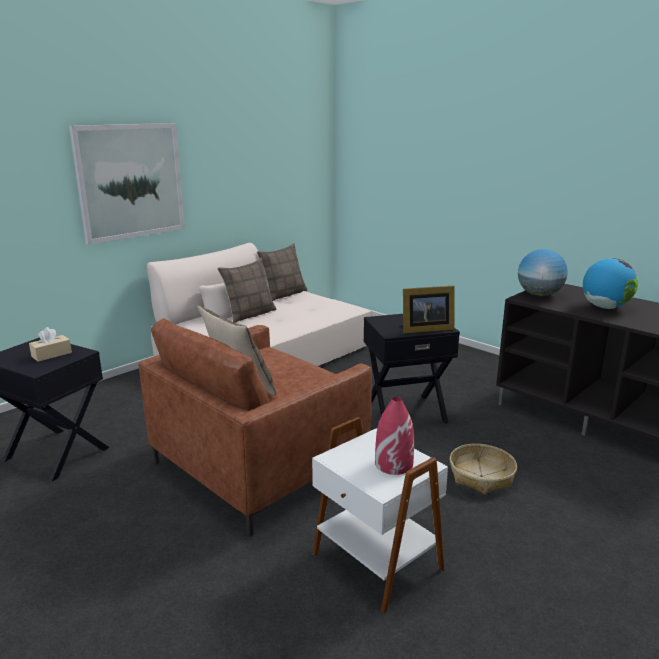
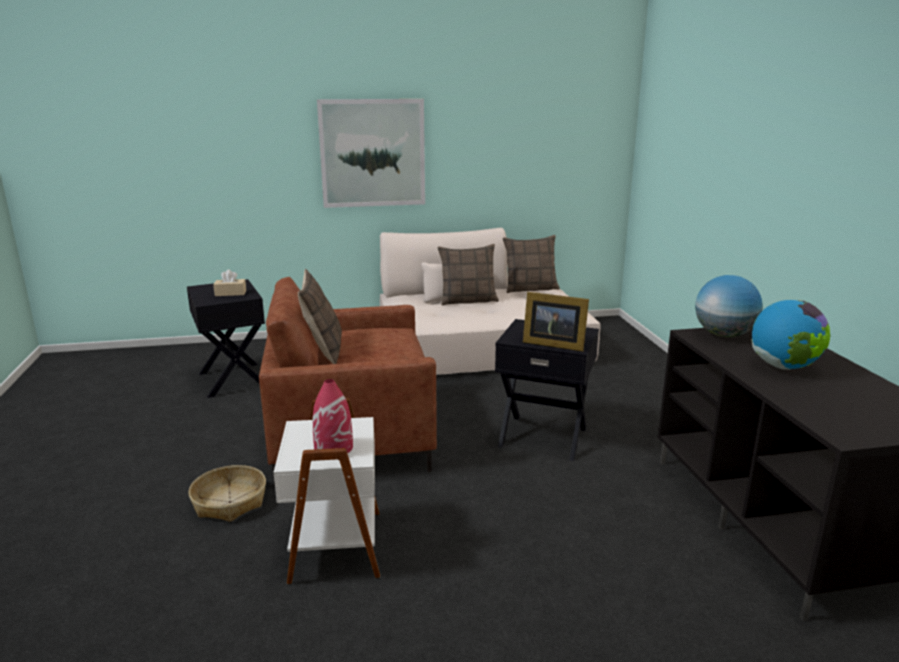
camera: 35 degrees right, 0 degrees up
(481, 476) = (532, 520): basket -> basket (230, 502)

